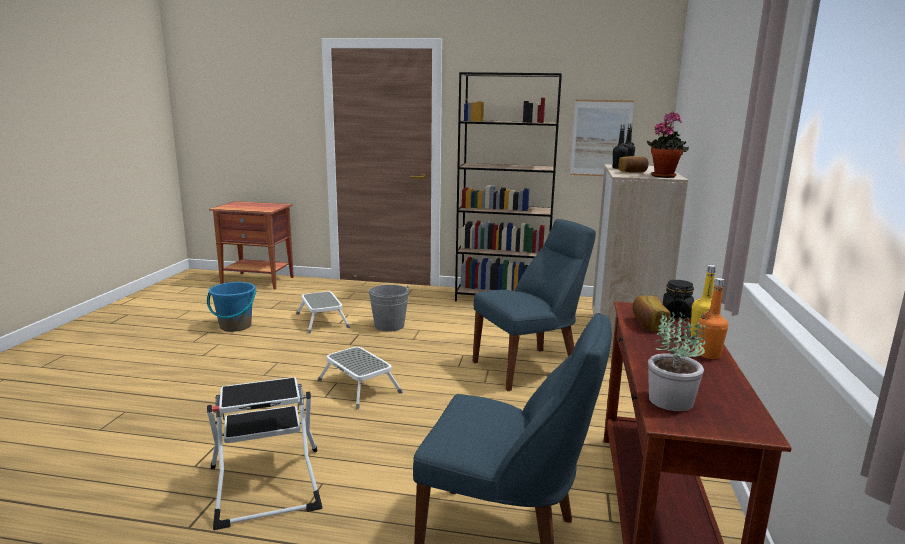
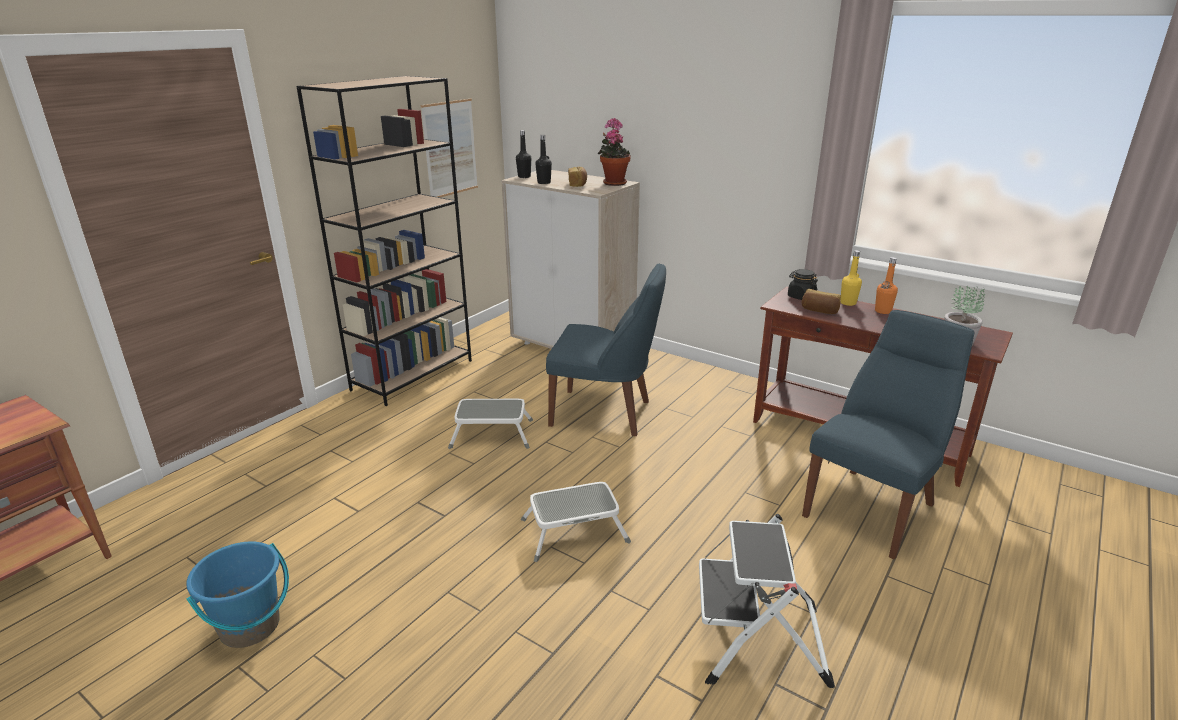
camera: 65 degrees left, 10 degrees up
(322, 320) = (331, 525): grey step ladder -> grey step ladder (492, 433)
(389, 326) = (414, 471): grey bucket -> none
(529, 367) = (605, 413): blue chair -> blue chair turned 105 degrees clockwise

